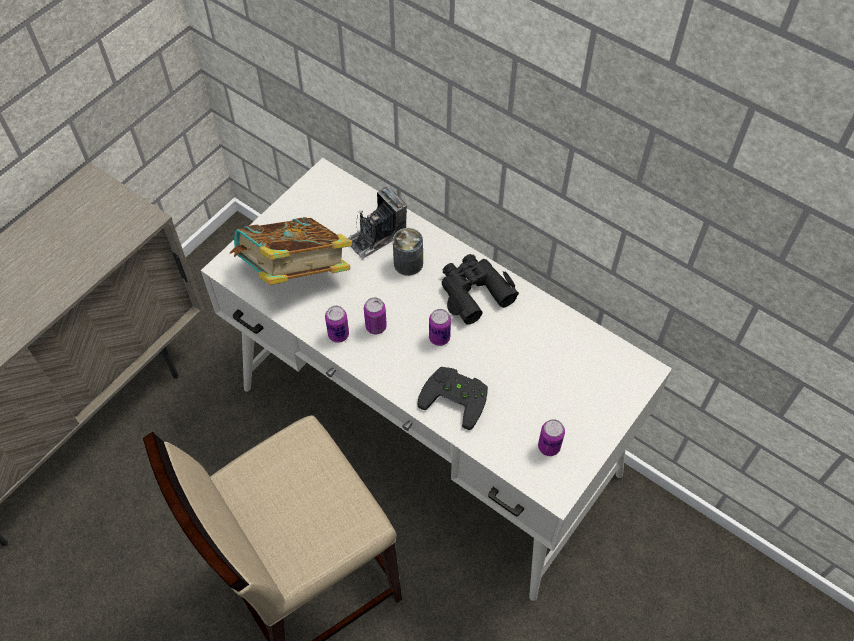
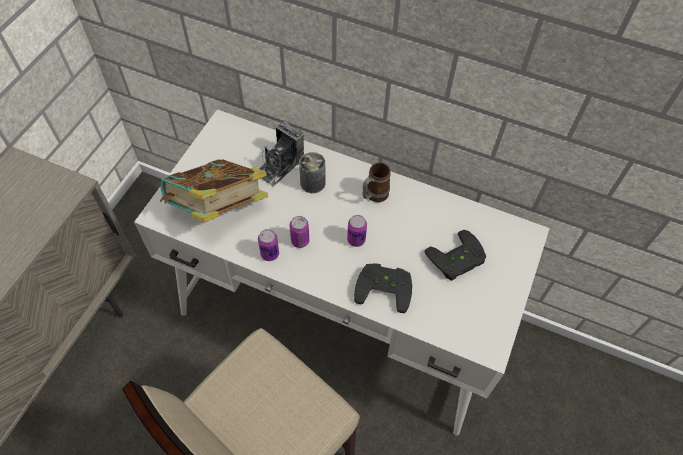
camera: 15 degrees left, 0 degrees up
(474, 292) = (373, 196): black binoculars -> mug
(549, 384) = (457, 260): none -> black game controller
(549, 446) = (473, 313): can -> none

